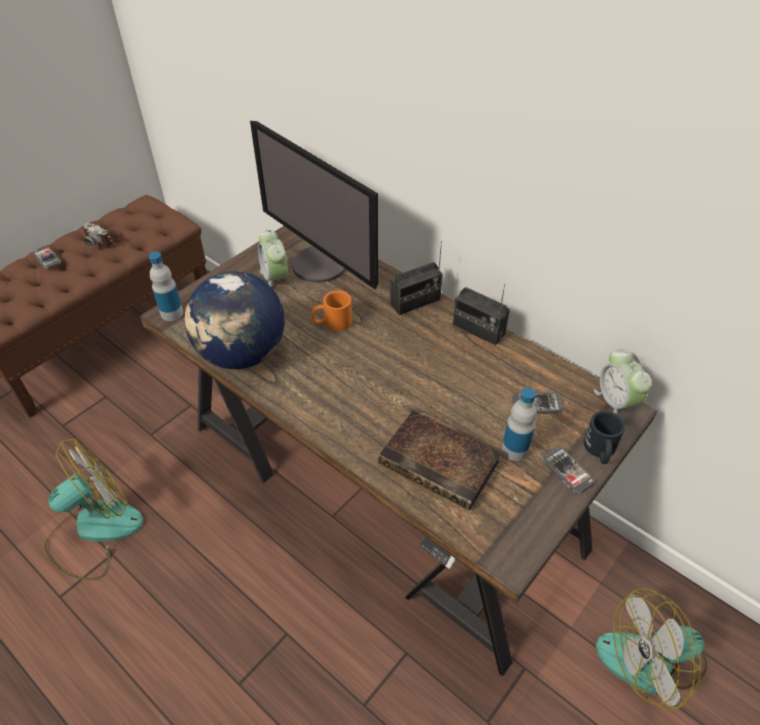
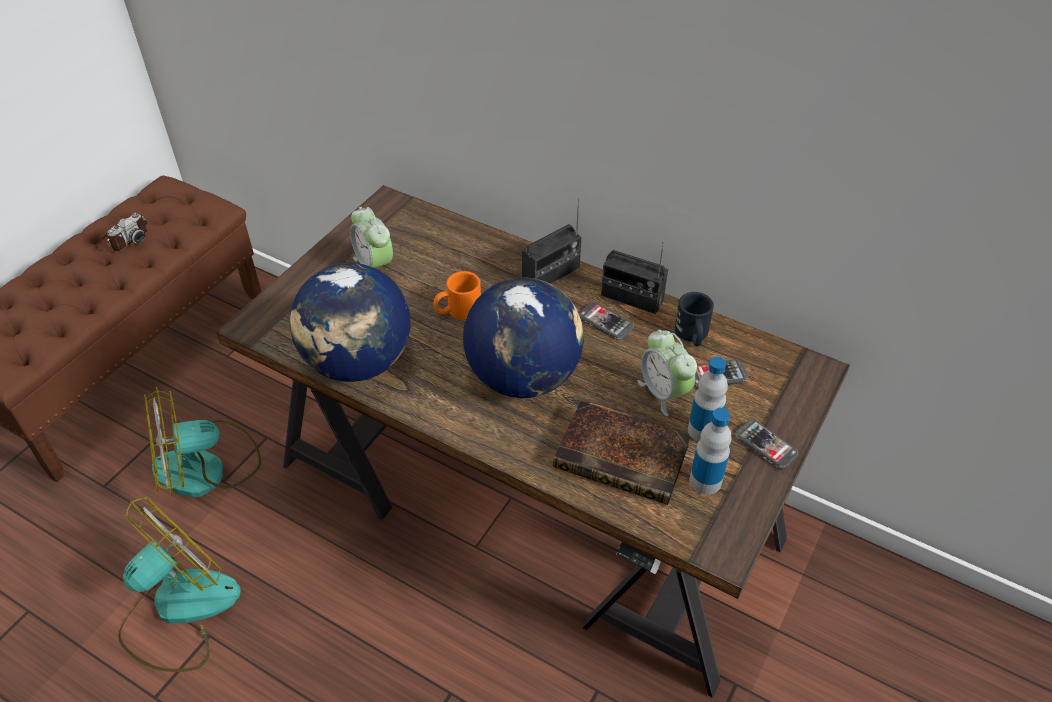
camera: 10 degrees left, 0 degrees up
(47, 258) = (53, 273): phone -> phone (606, 322)
(104, 238) = (123, 239): camera -> camera turned 75 degrees counterclockwise
(172, 313) = (257, 323): bottle -> bottle (705, 481)
(321, 264) = (427, 241): monitor -> none
(372, 383) = (523, 377): none -> globe
(600, 451) = (796, 418): black mug -> black mug (692, 335)
(616, 403) = (803, 362): alarm clock -> alarm clock (664, 393)
(651, 658) = (873, 648): fan -> fan (207, 468)

